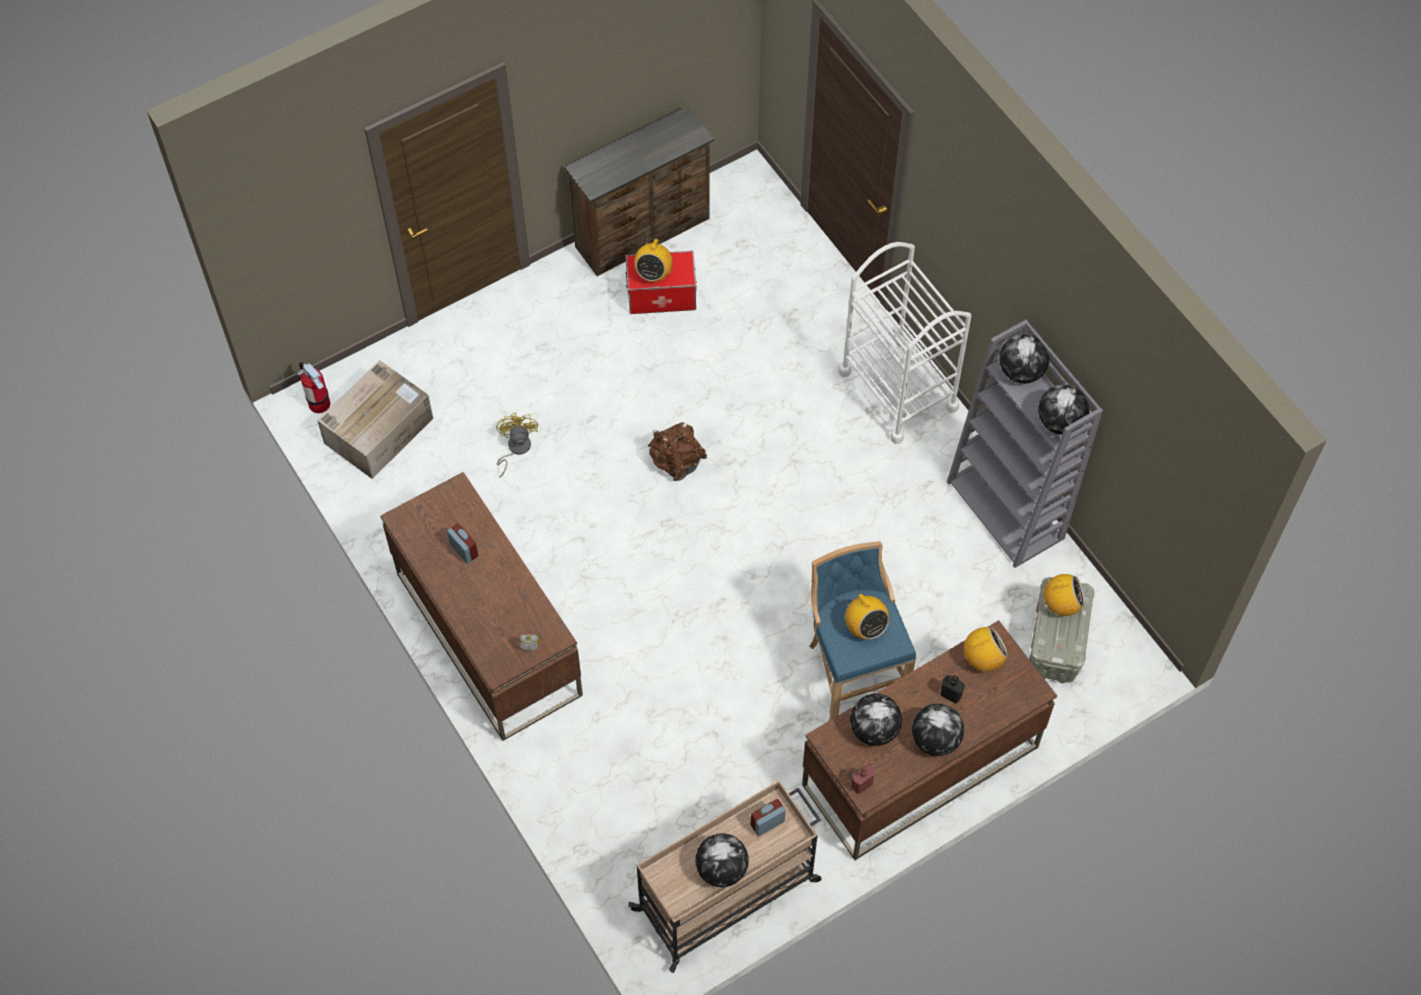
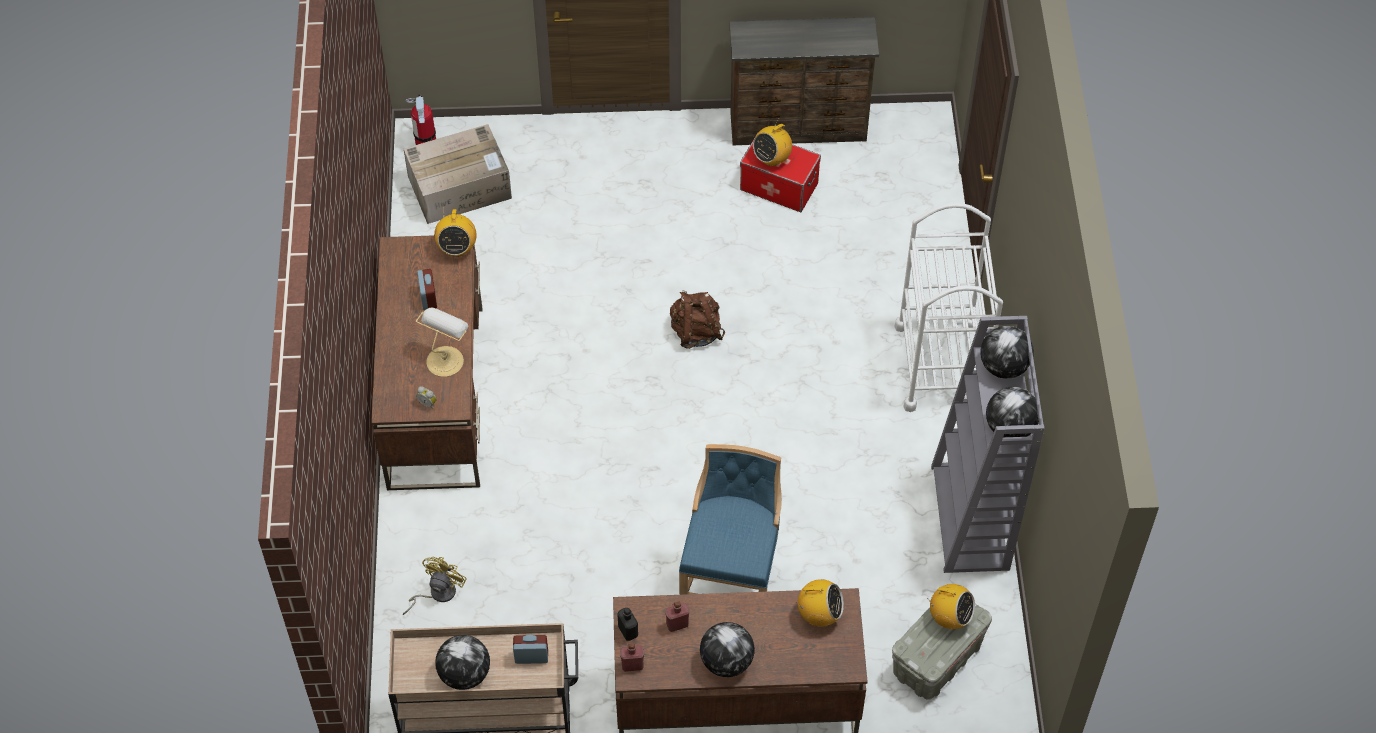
camera: 30 degrees right, 5 degrees down
(515, 449) = (563, 256): yellow fan -> yellow fan (437, 593)
(518, 599) = (446, 359): none -> table lamp
(865, 627) = (734, 535): radio -> radio (457, 248)
(874, 729) = (677, 624): globe -> red bottle
(950, 695) = (768, 630): black bottle -> black bottle (628, 631)

